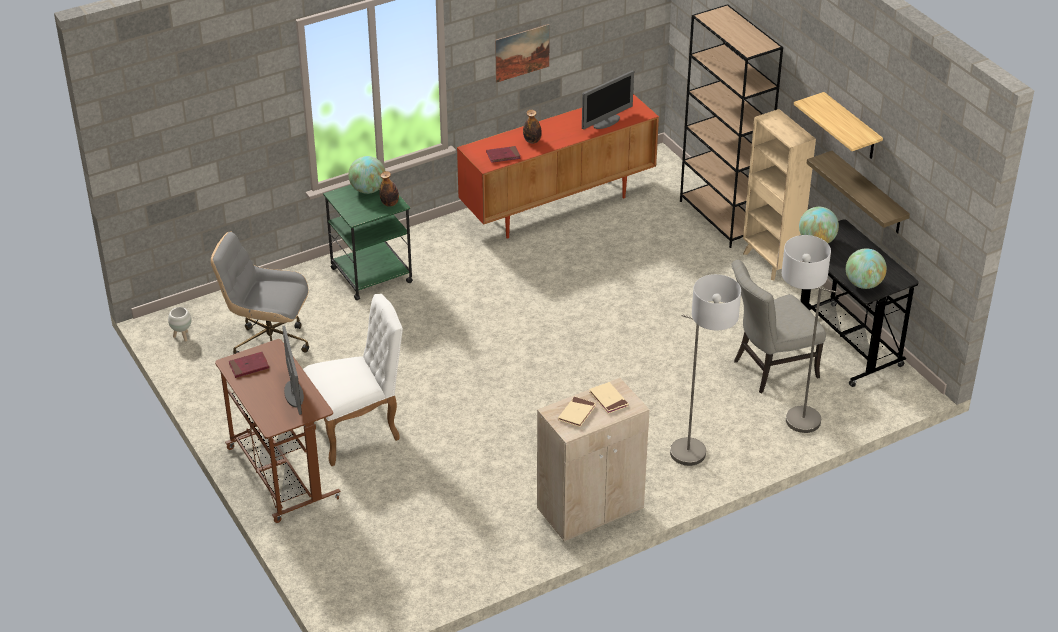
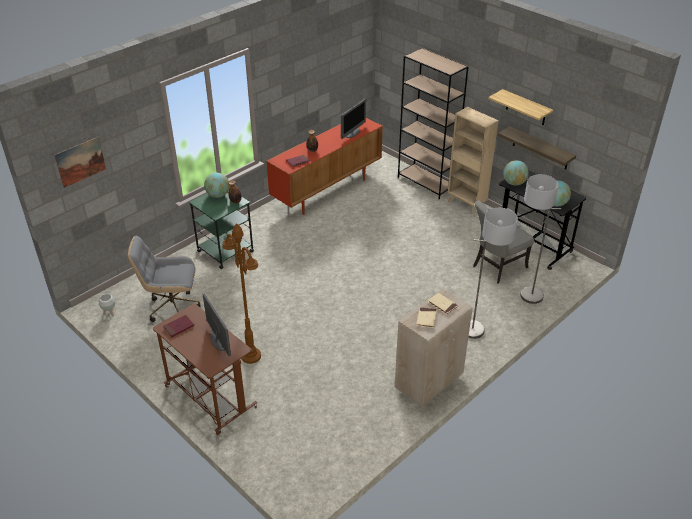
camera: 15 degrees left, 0 degrees up
(356, 430) = (251, 356): white chair -> brown floor lamp
(522, 53) = (297, 95): picture -> picture (80, 161)

